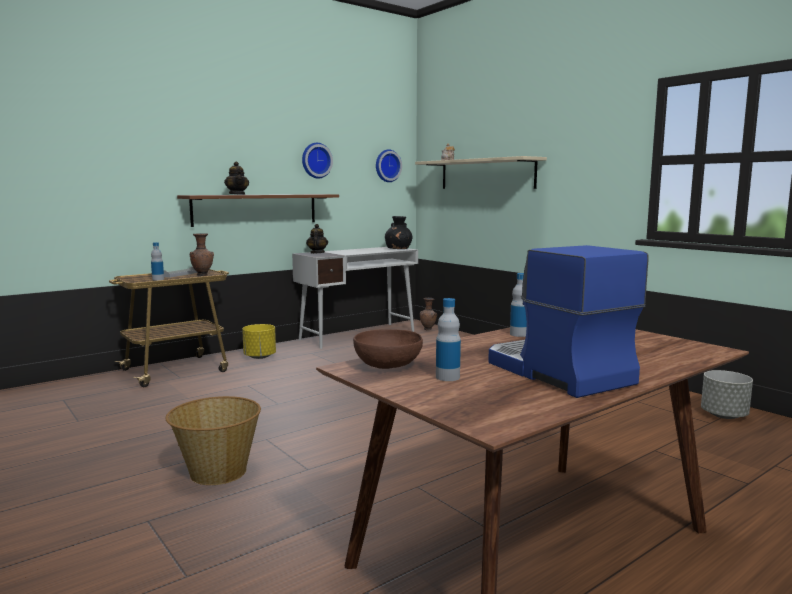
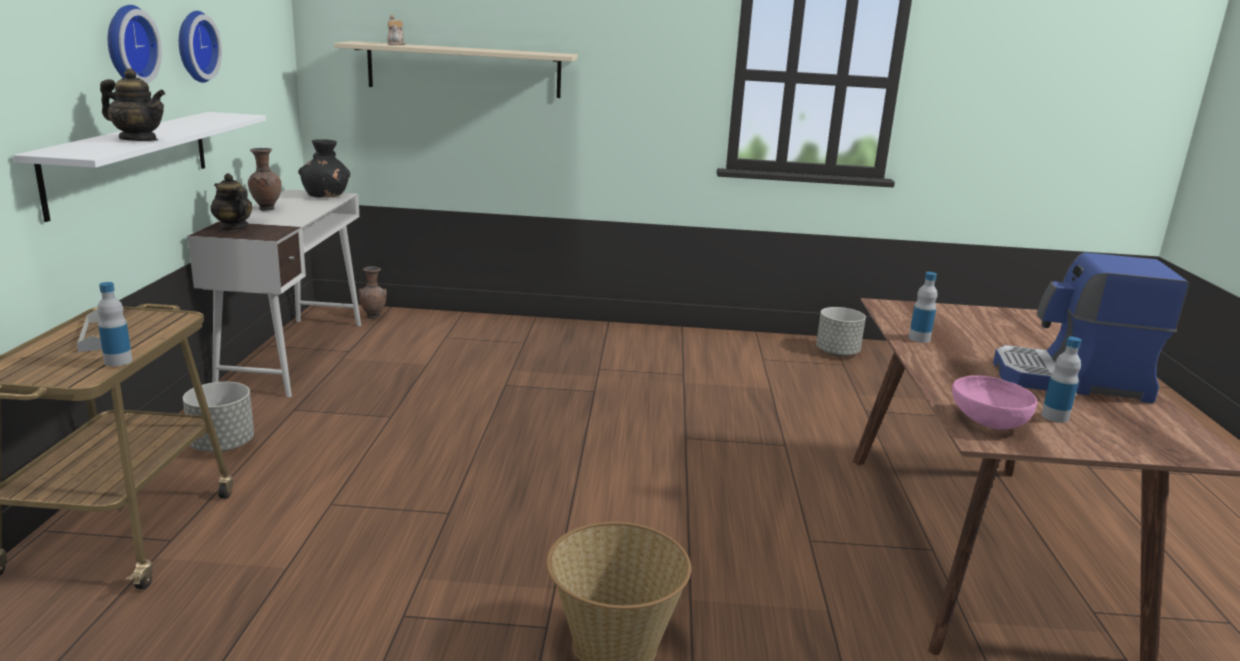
camera: 50 degrees left, 10 degrees up
(202, 275) = (160, 326): brown vase -> brown vase (266, 209)
(255, 209) = (131, 160): brown shelf -> white shelf
(259, 357) = (222, 446): yellow planter -> grey planter
(387, 166) = (269, 46): wall clock -> wall clock (127, 45)
(388, 365) = (987, 421): brown bowl -> pink bowl

